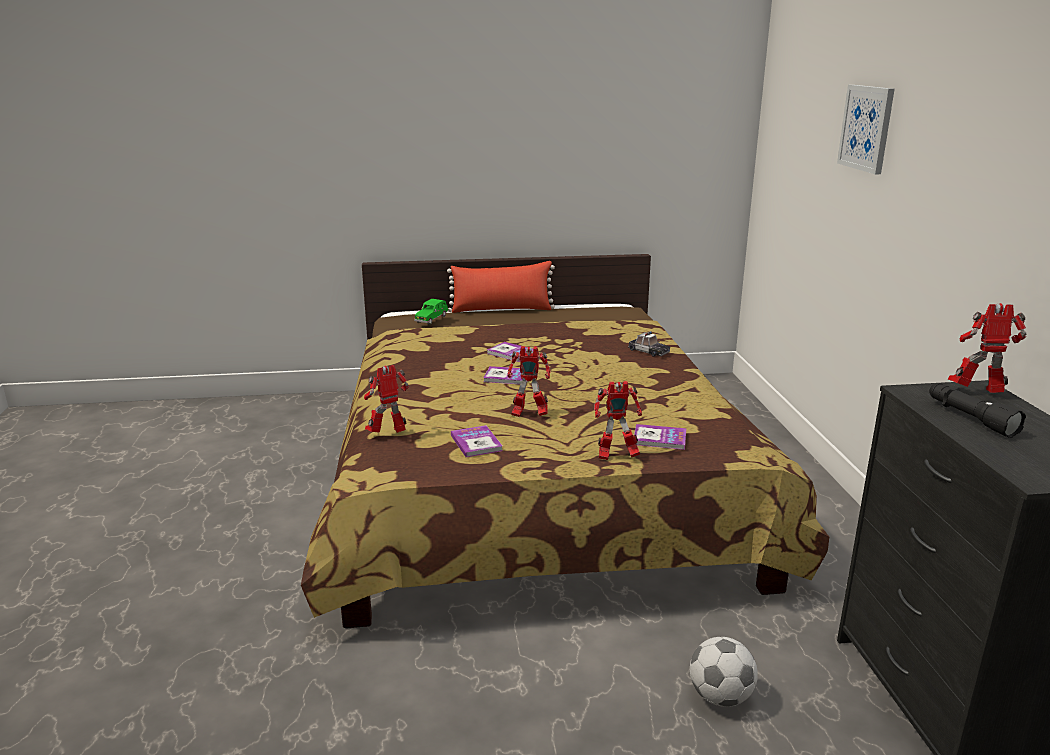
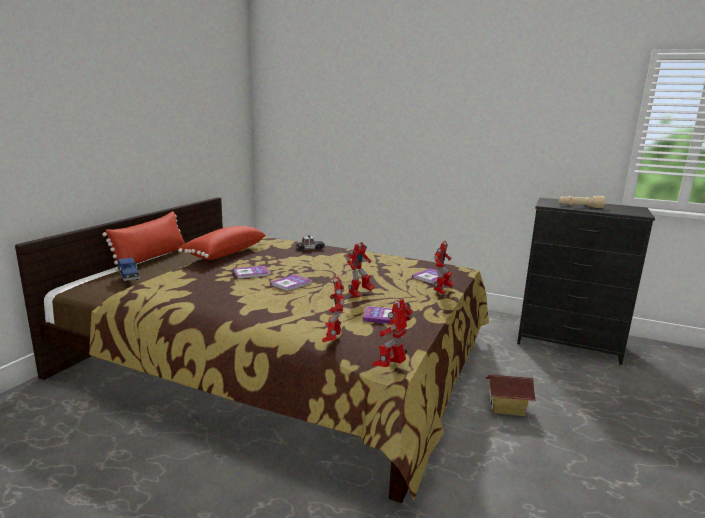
camera: 60 degrees left, 5 degrees down
(432, 319) = (128, 276): green toy car -> blue toy car
(554, 324) = (224, 253): none -> red pillow
(608, 667) = (507, 407): none -> toy house
(720, 696) = (545, 386): football -> none
(866, 128) = (381, 98): picture -> none
(969, 418) = (580, 206): black flashlight -> beige flashlight
(978, 393) = (553, 201): toy robot -> toy robot (391, 366)

